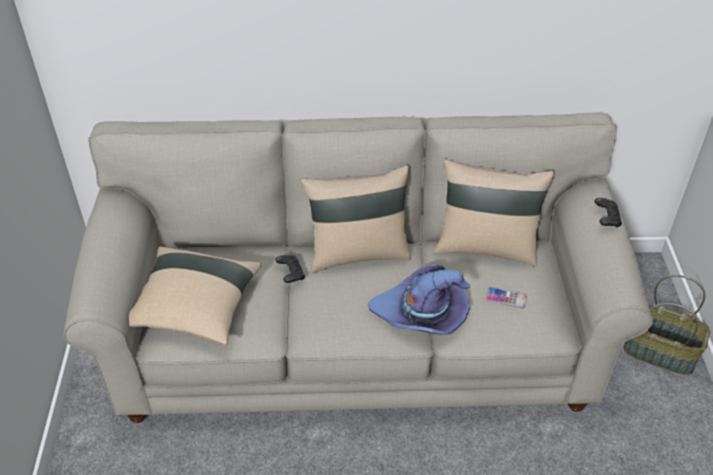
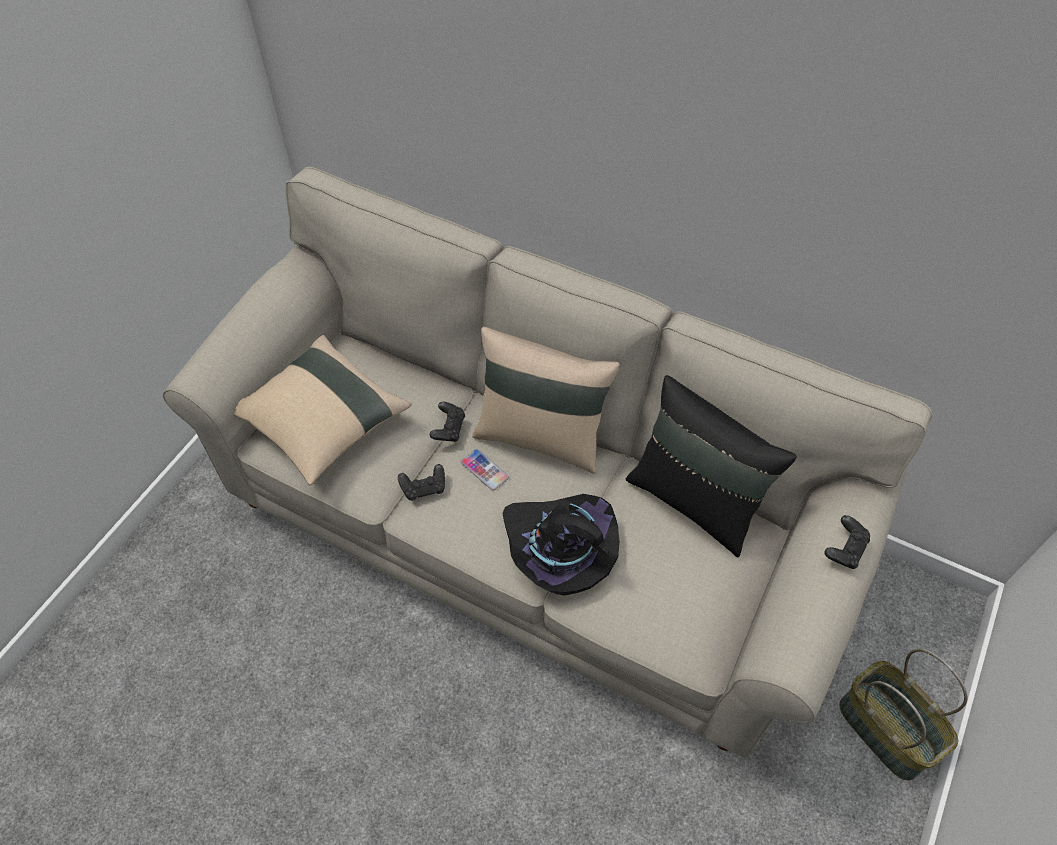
camera: 30 degrees right, 10 degrees up
(301, 318) = (424, 488): none -> black game controller
(422, 314) = (559, 550): purple hat -> black hat
(486, 246) = (695, 501): beige pillow -> black pillow
(506, 298) = (669, 581): phone -> phone (484, 470)

